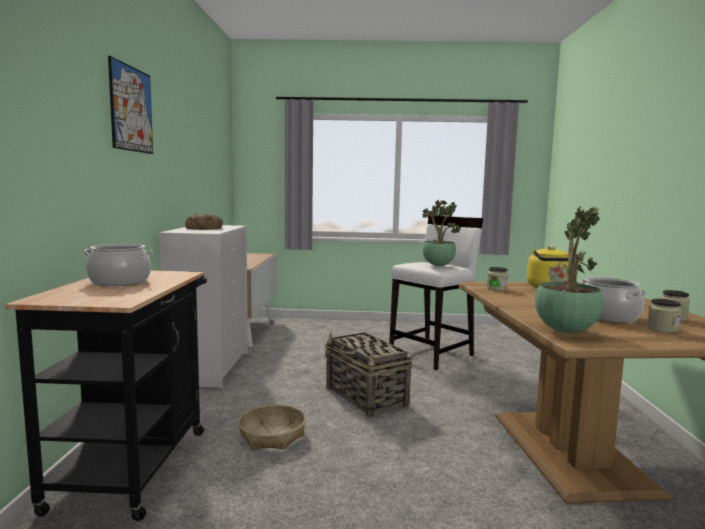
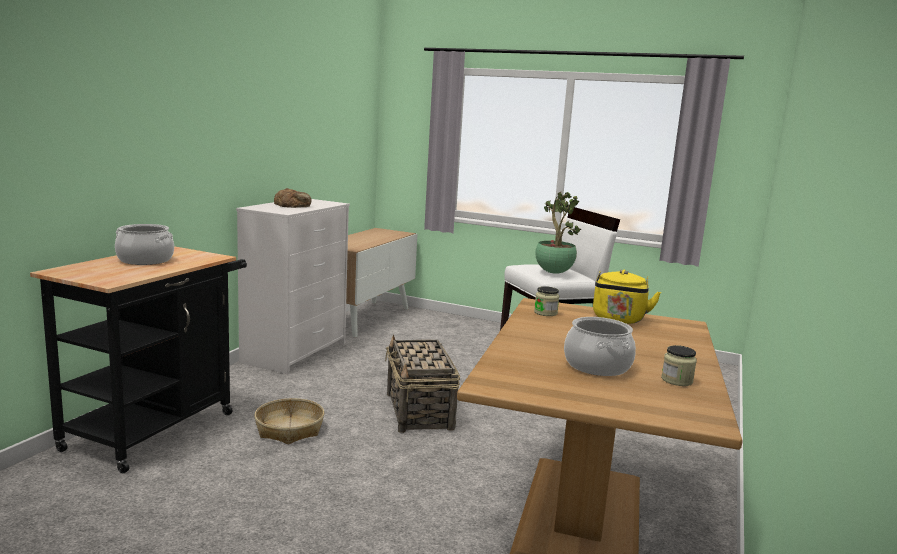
camera: 20 degrees right, 5 degrees up
(131, 109) = (201, 85): picture -> none
(565, 331) = (502, 373): potted plant -> none
(662, 329) = (624, 390): jar -> none

